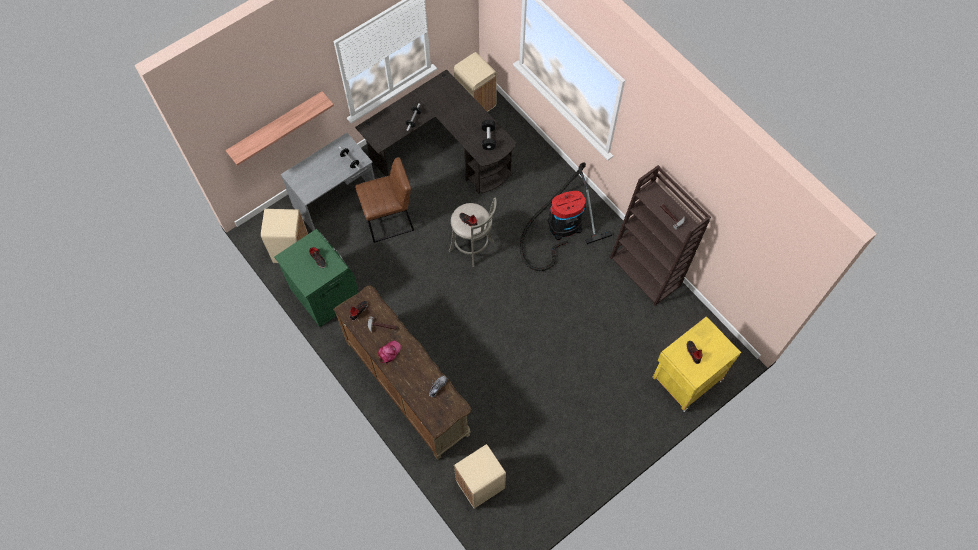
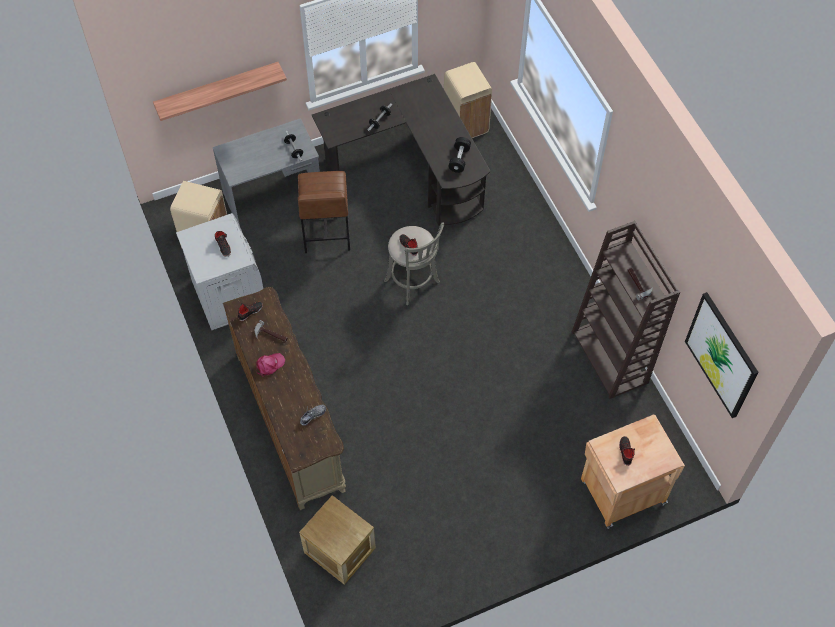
camera: 15 degrees right, 5 degrees down
(324, 294) = (228, 296): green washing machine -> white washing machine
(389, 220) = (326, 232): brown chair -> brown chair turned 90 degrees clockwise
(479, 484) = (339, 550): beige trash can -> crate
(561, 228) = (523, 285): vacuum cleaner -> none
(686, 380) = (621, 493): yellow cart -> brown cart
(757, 261) = (721, 355): none -> picture

